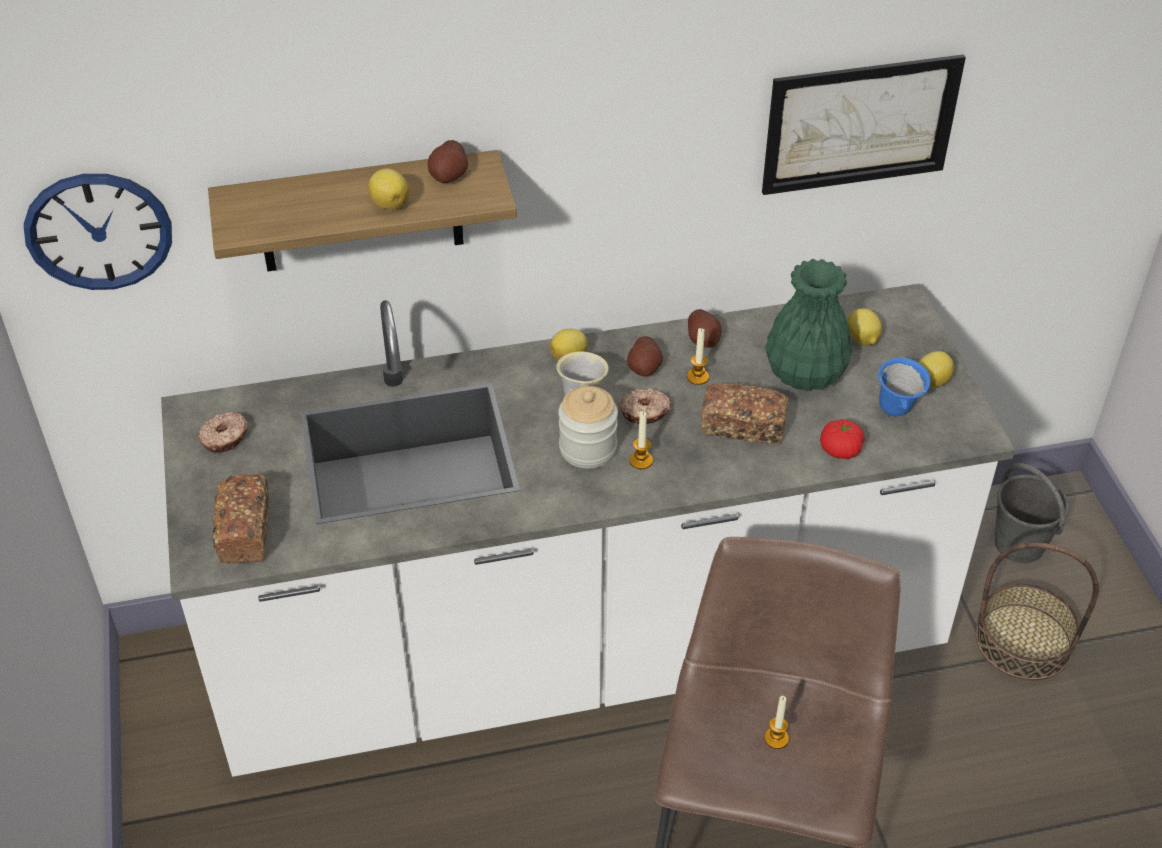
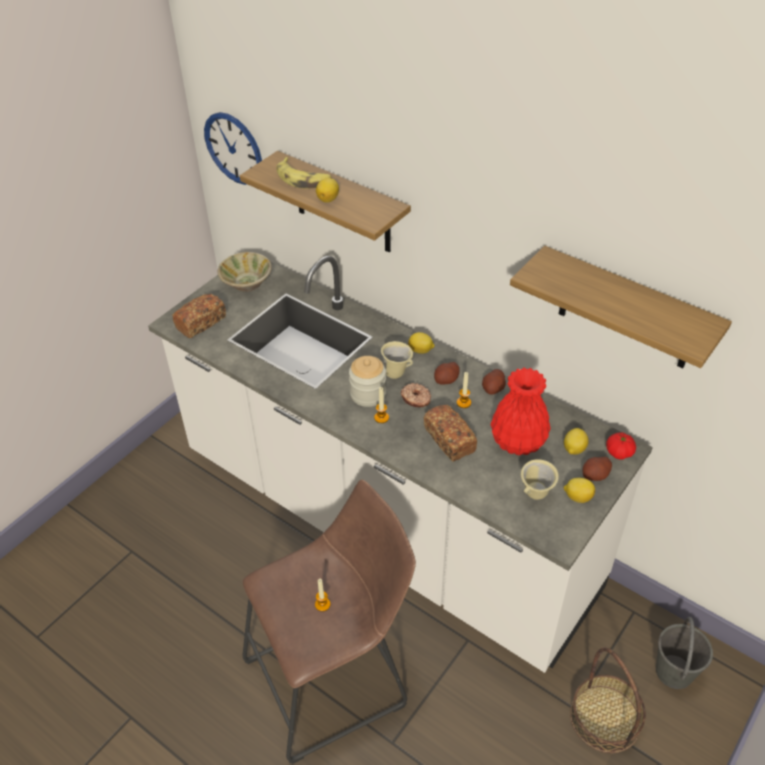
camera: 50 degrees right, 0 degrees up
(225, 438) = (246, 283): donut -> beige bowl
(313, 200) = (303, 179): none -> banana
(449, 175) = (370, 203): potato -> potato (595, 475)
(805, 374) = (517, 442): green vase -> red vase
(840, 450) = (478, 489): tomato -> tomato (619, 452)
(860, 124) = (626, 310): picture -> shelf
(897, 412) = (535, 496): blue mug -> beige mug

